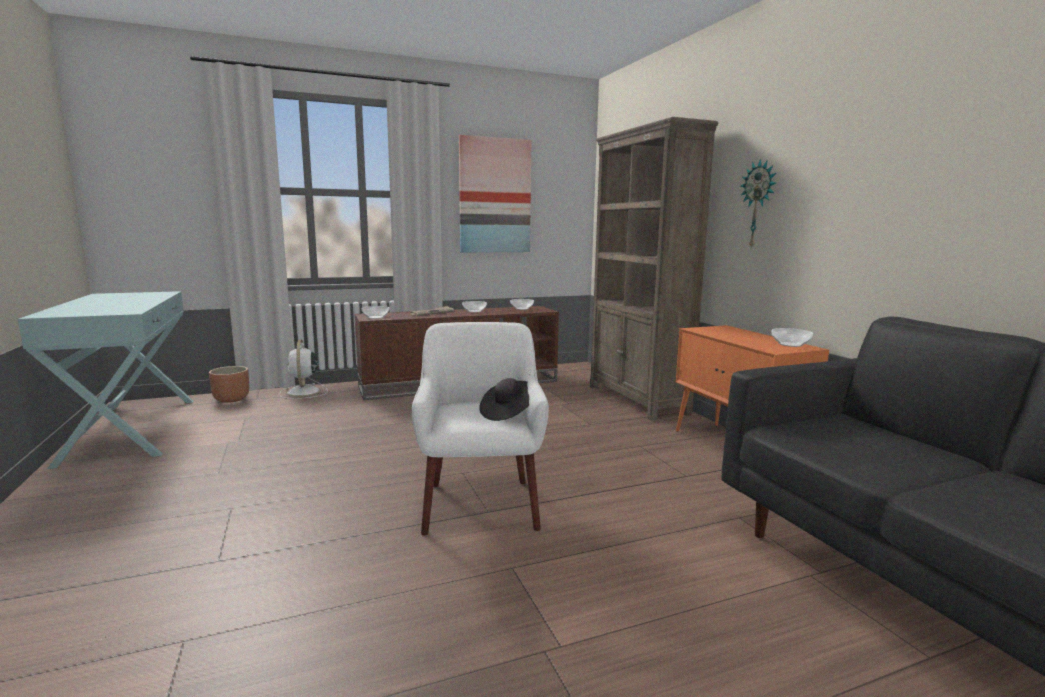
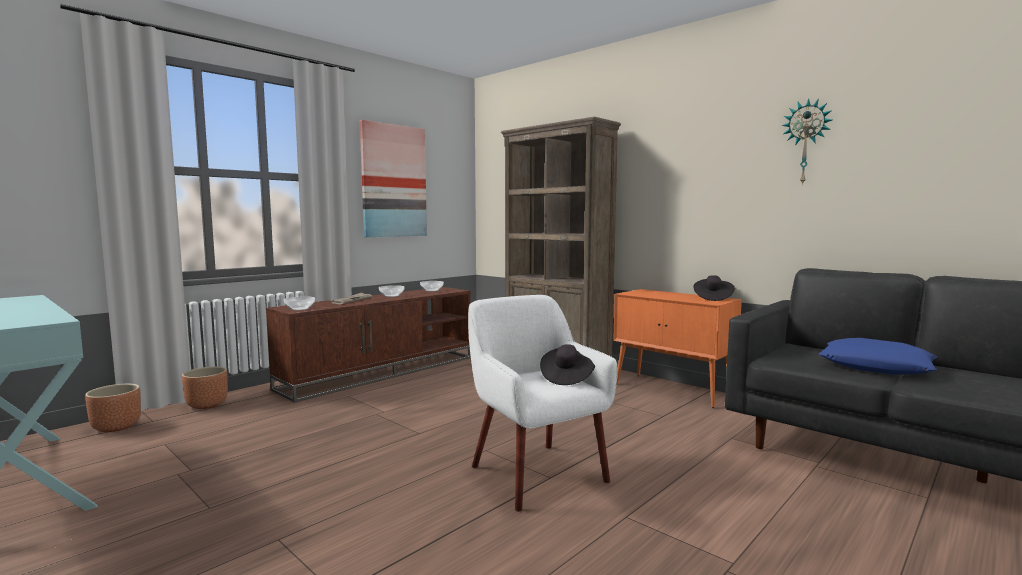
camera: 25 degrees left, 5 degrees down
(303, 392) = (207, 405): white fan -> brown planter
(758, 204) = (663, 190): wall clock -> wall clock (806, 142)
(789, 344) = (712, 298): bowl -> black hat
(914, 463) = (876, 366): none -> blue pillow

